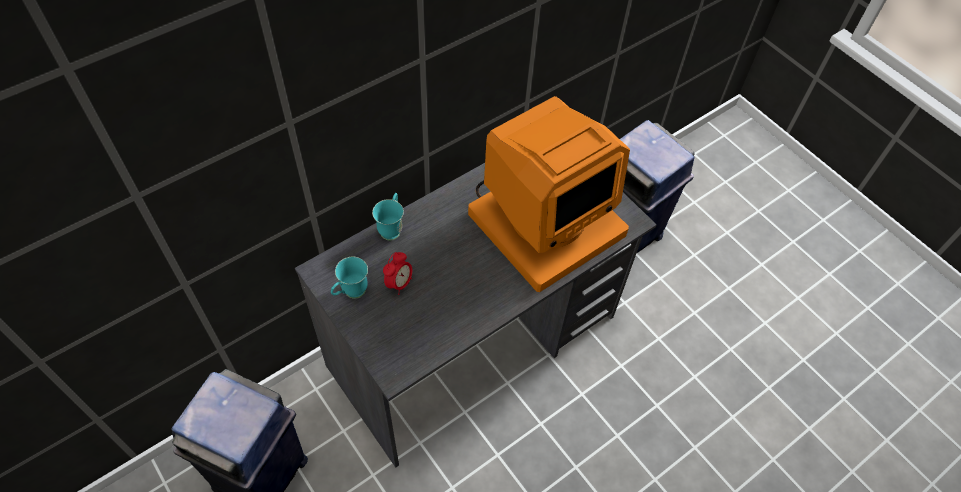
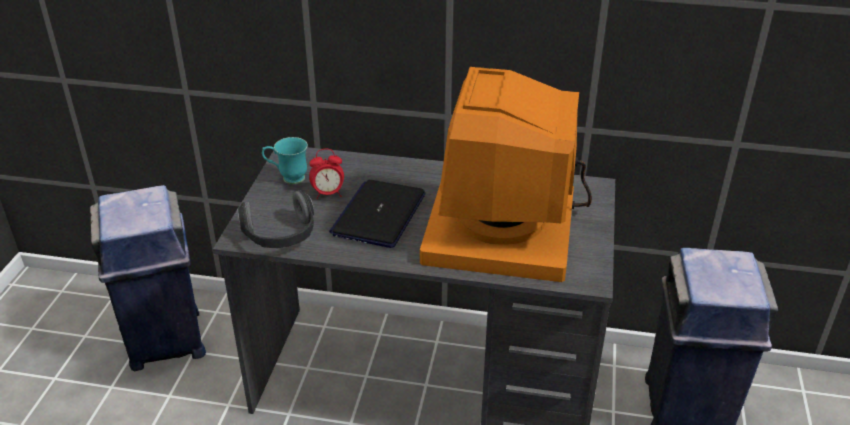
camera: 50 degrees right, 20 degrees down
(392, 228) = (375, 162): turquoise mug -> none
(420, 347) = (281, 237): none -> headphones
(456, 272) = (379, 214): none -> laptop
(544, 221) = (503, 230): monitor -> monitor turned 90 degrees clockwise

